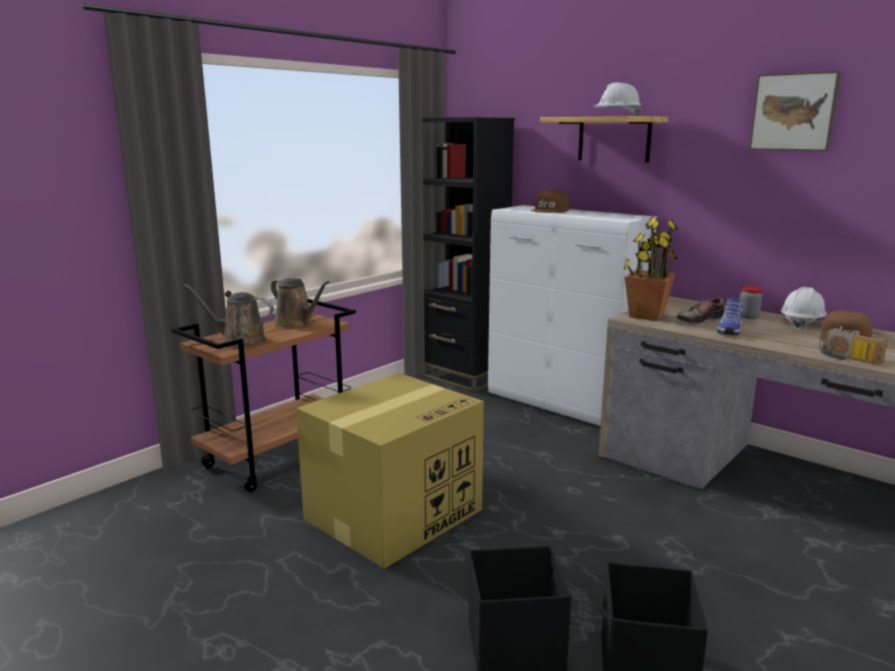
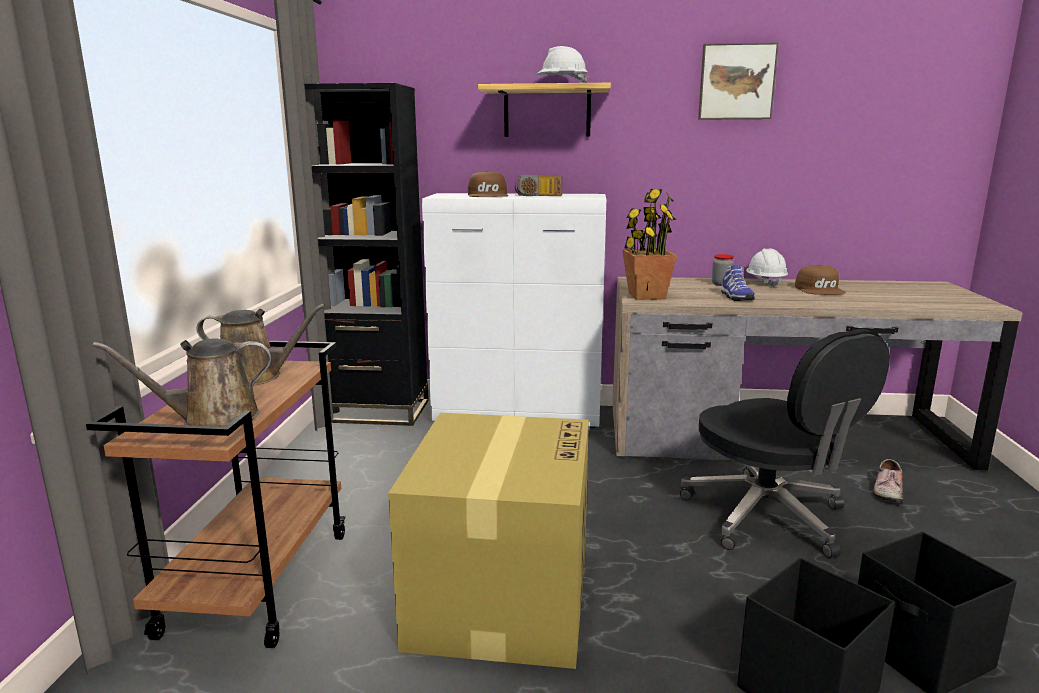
camera: 35 degrees left, 0 degrees up
(666, 539) = (768, 517): none -> black office chair
(698, 319) = (691, 292): shoe -> shoe (886, 490)
(847, 359) = (858, 304): radio -> radio (537, 196)

